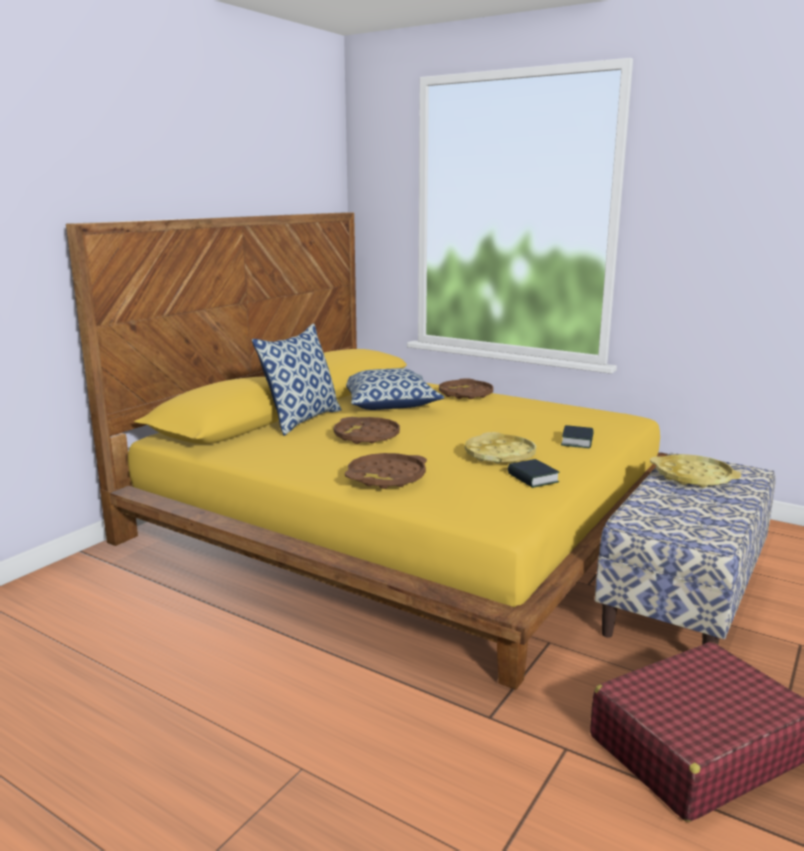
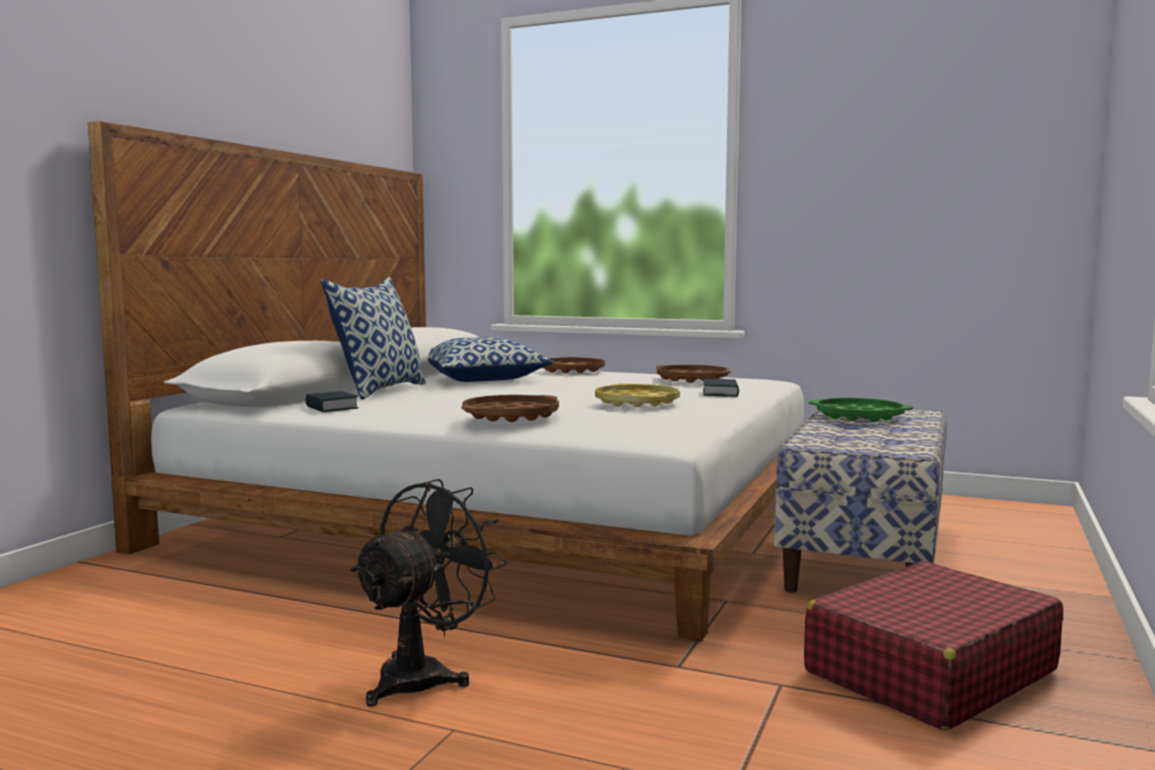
camera: 10 degrees left, 10 degrees down
(294, 705) = (424, 675): none -> black fan
(366, 436) = (468, 395): brown tray -> brown tray (692, 379)
(405, 521) = (513, 515): yellow bed -> white bed
(532, 478) = (685, 413): book -> book (331, 408)
(693, 477) = (859, 416): yellow tray -> green tray

